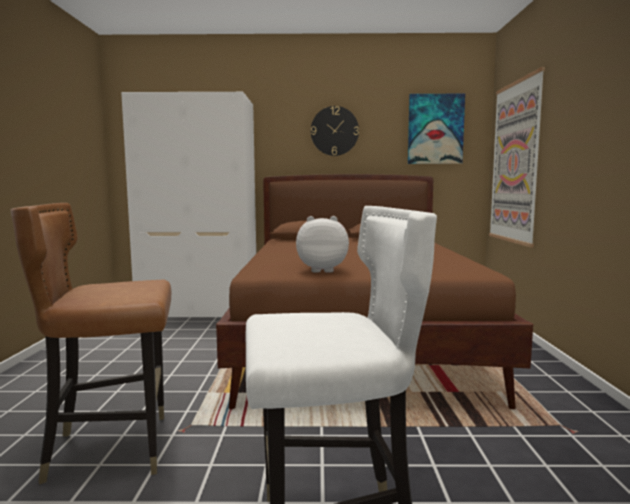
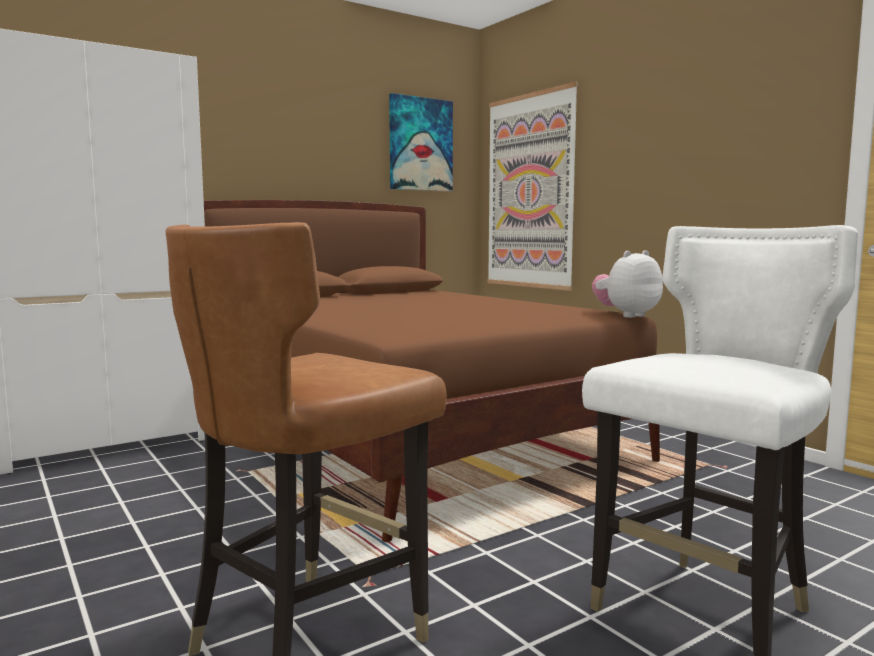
camera: 35 degrees left, 0 degrees up
(322, 270) = (465, 325): plush toy -> plush toy (626, 315)
(334, 131) = (294, 135): wall clock -> none

